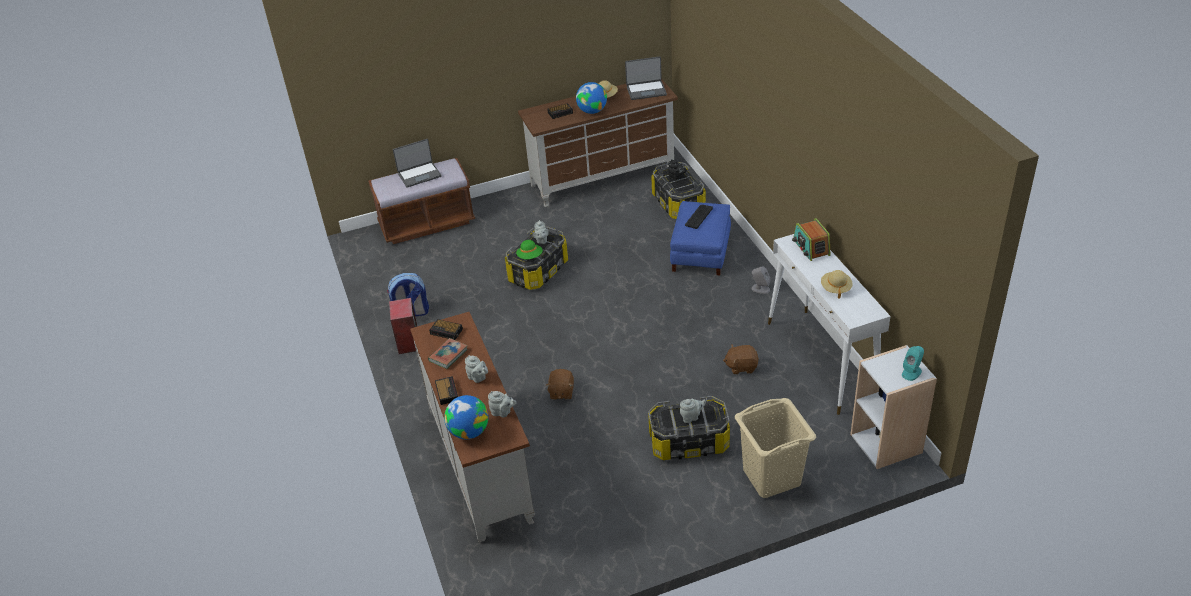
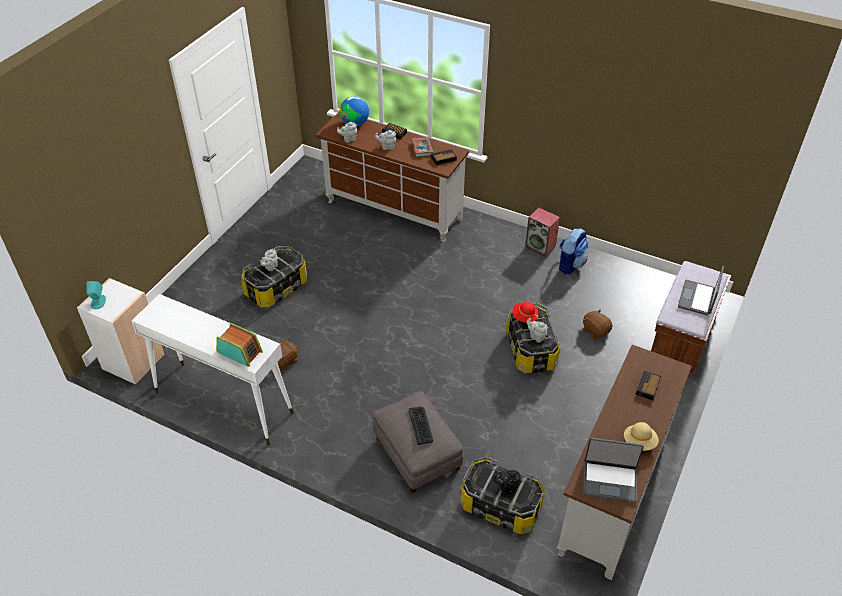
camera: 135 degrees right, 5 degrees up
(530, 257) = (524, 317): green hat -> red hat
(561, 392) = (396, 273): brown plush toy -> brown plush toy (595, 331)
(592, 111) = (621, 409): globe -> none
(646, 90) = (609, 480): laptop -> laptop turned 120 degrees counterclockwise
(701, 253) = (416, 454): blue ottoman -> grey ottoman
(760, 289) = (328, 445): grey speaker -> none
(772, 476) = (203, 297): beige laundry basket -> none
(835, 288) = (191, 322): beige hat -> none

